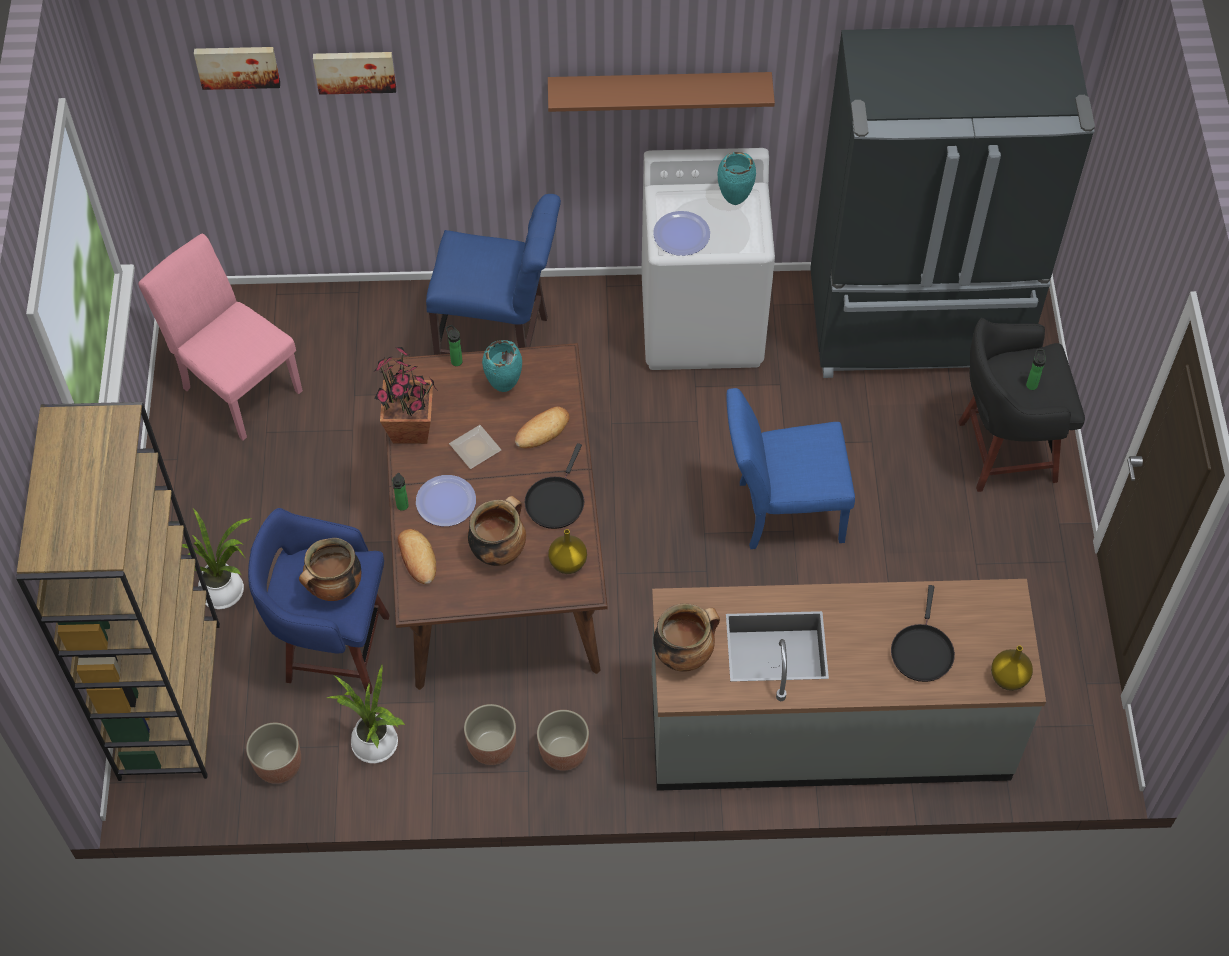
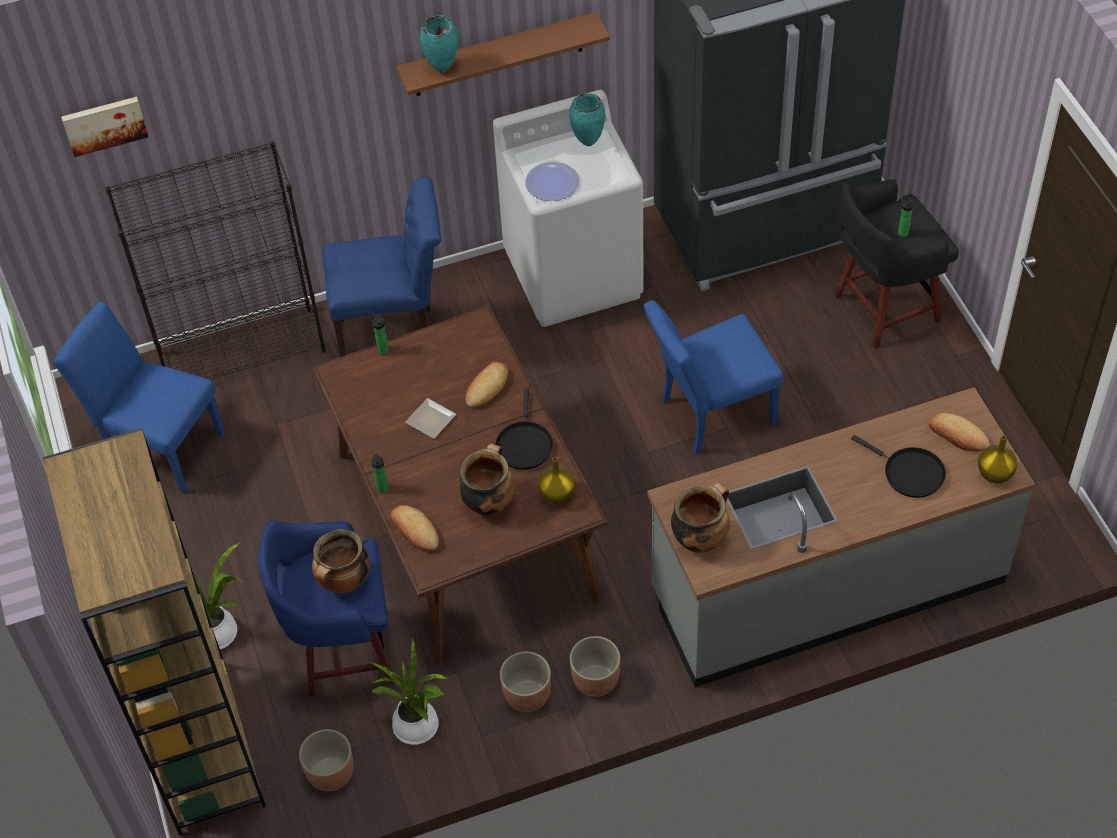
camera: 15 degrees left, 5 degrees down
(235, 385) = (159, 446): pink chair -> blue chair
(349, 310) = (243, 351): none -> black bookcase
(355, 70) = (216, 102): picture -> none
(411, 430) = (364, 420): potted plant -> none
(446, 502) = (422, 474): plate -> none
(504, 388) = (437, 361): turquoise vase -> turquoise vase (443, 70)
(921, 651) = (909, 473): black frying pan -> black frying pan turned 45 degrees counterclockwise
(987, 626) = (958, 435): none -> bread

